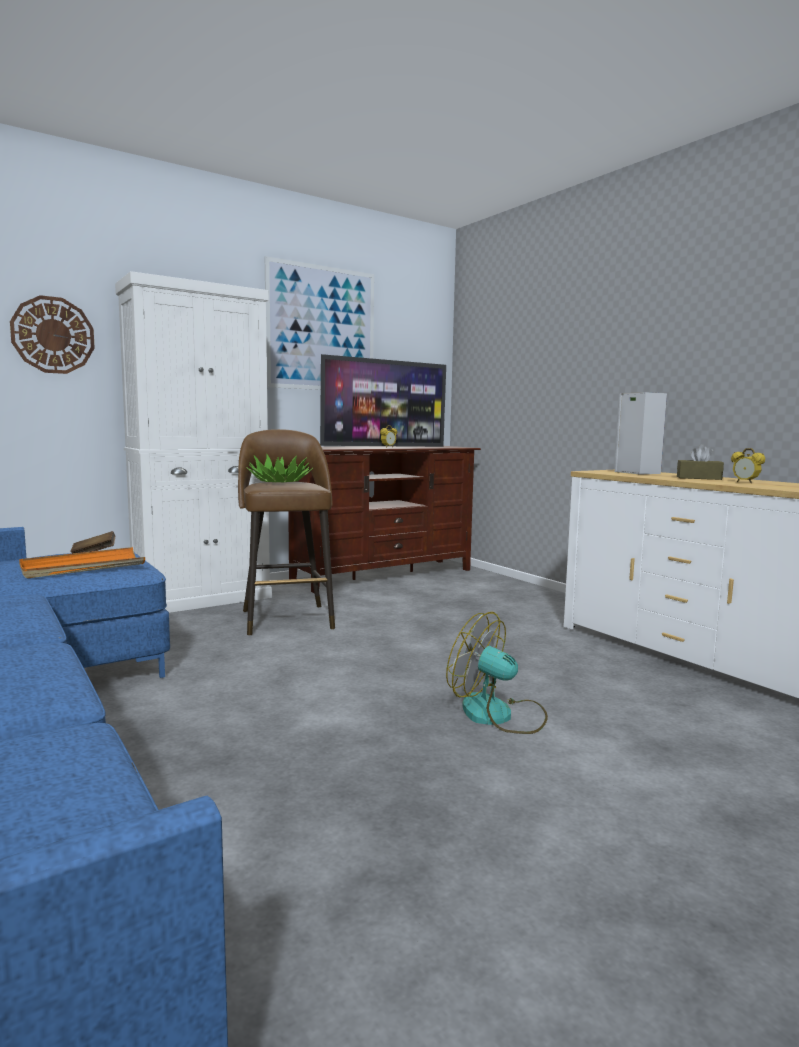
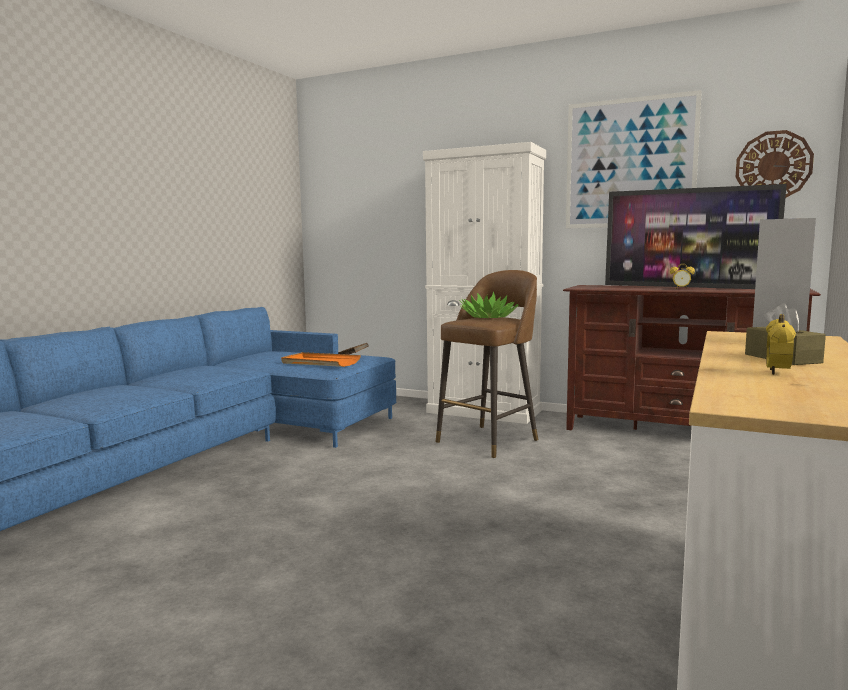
camera: 60 degrees right, 0 degrees up
(53, 335) = (407, 203): wall clock -> wall clock (773, 166)
(498, 715) = (397, 556): fan -> none

